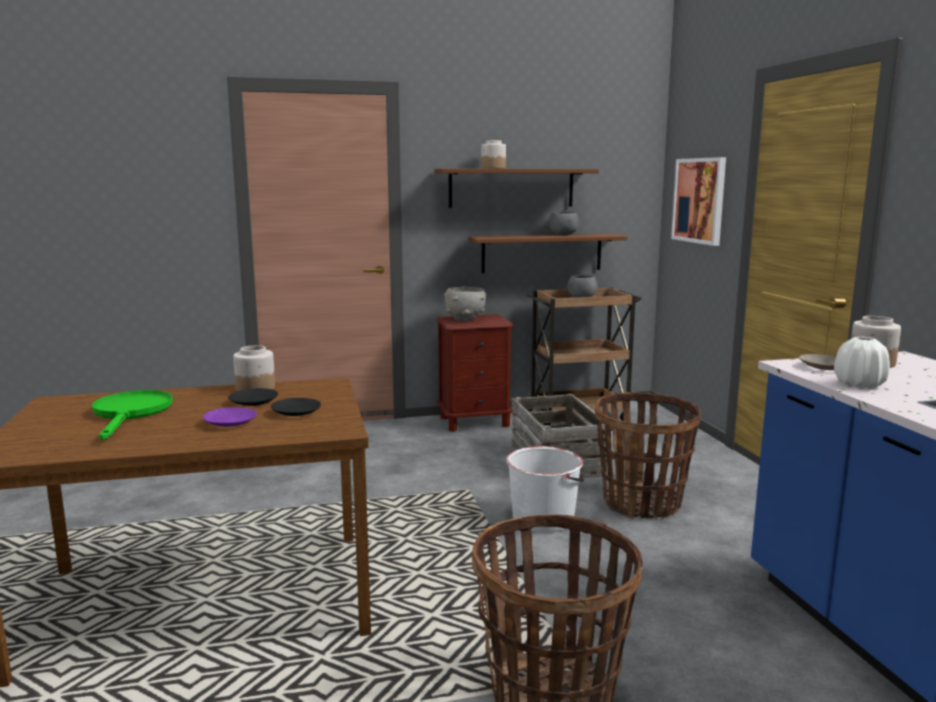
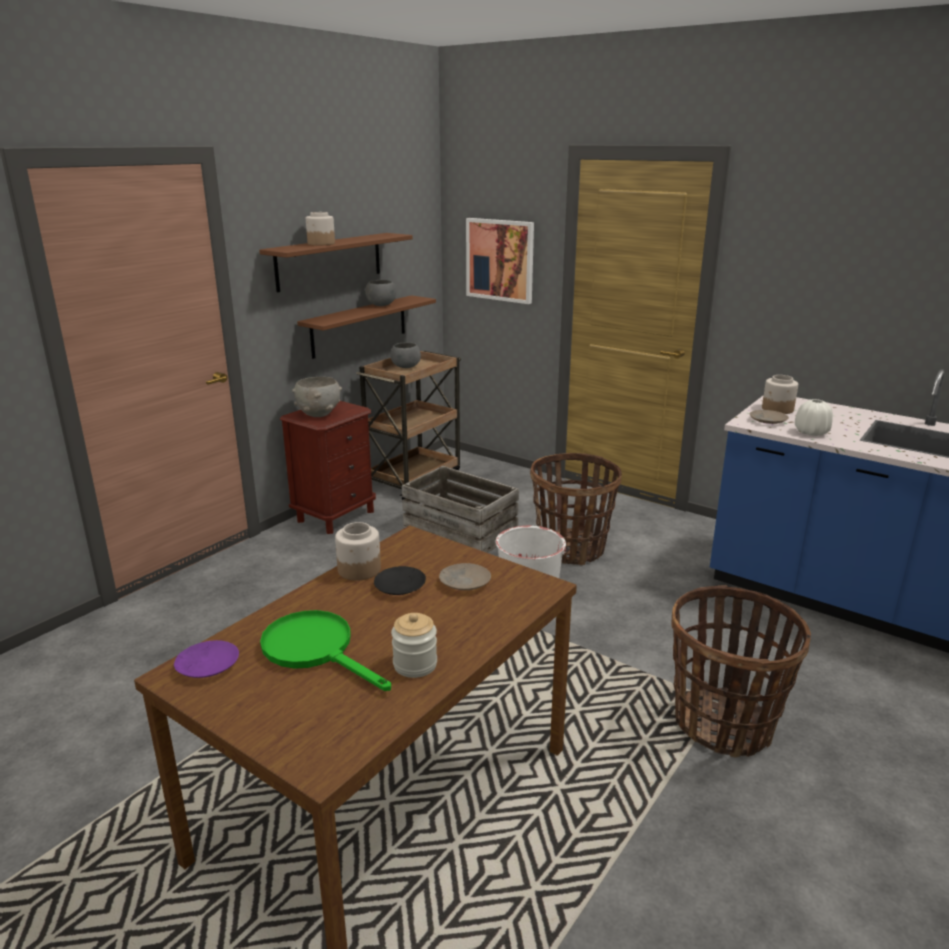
camera: 40 degrees left, 10 degrees up
(154, 437) = (415, 665): none -> jar
(230, 422) = (438, 618): purple plate -> purple plate (207, 666)
(296, 412) = (464, 582): black plate -> beige plate

